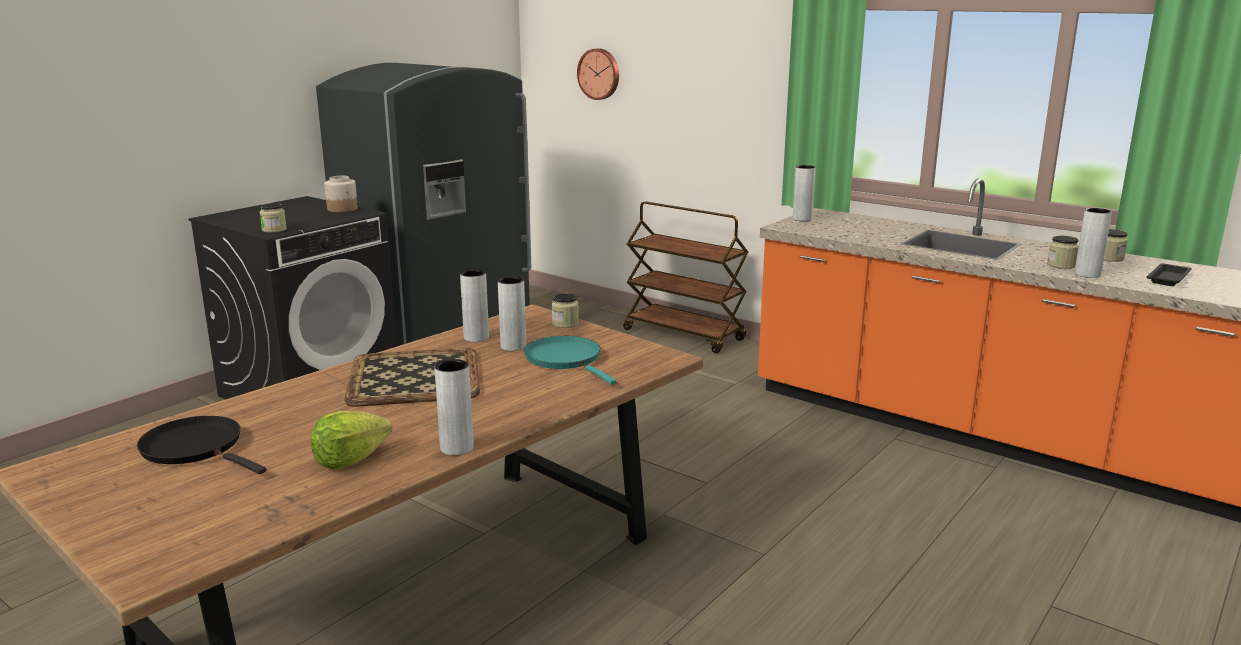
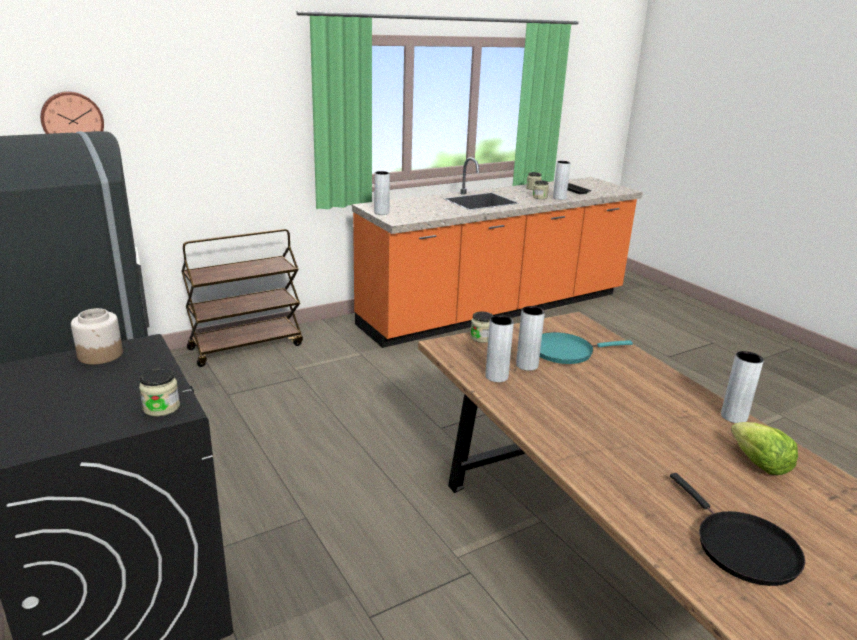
camera: 70 degrees left, 5 degrees up
(196, 448) = (741, 547): black frying pan -> black frying pan turned 75 degrees counterclockwise
(413, 377) = (584, 417): tray -> none

